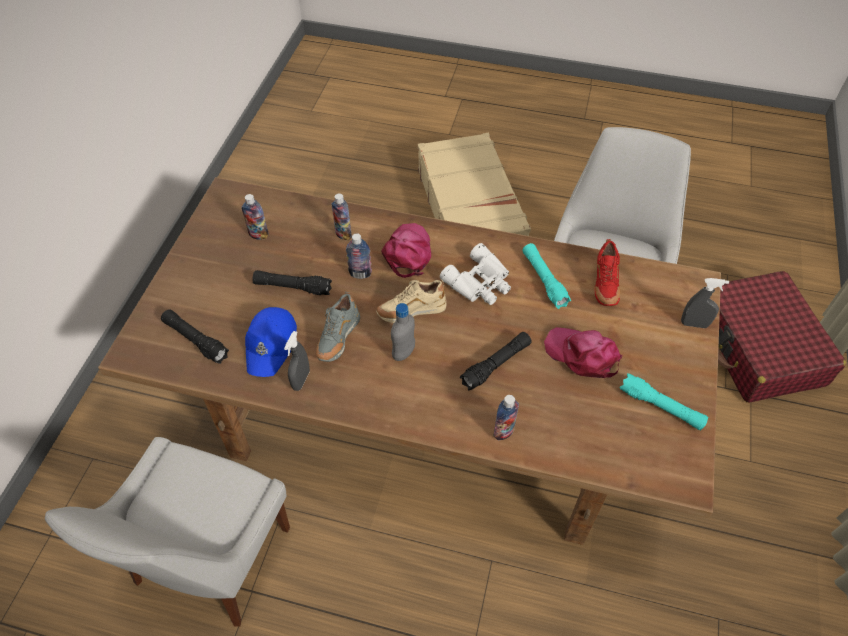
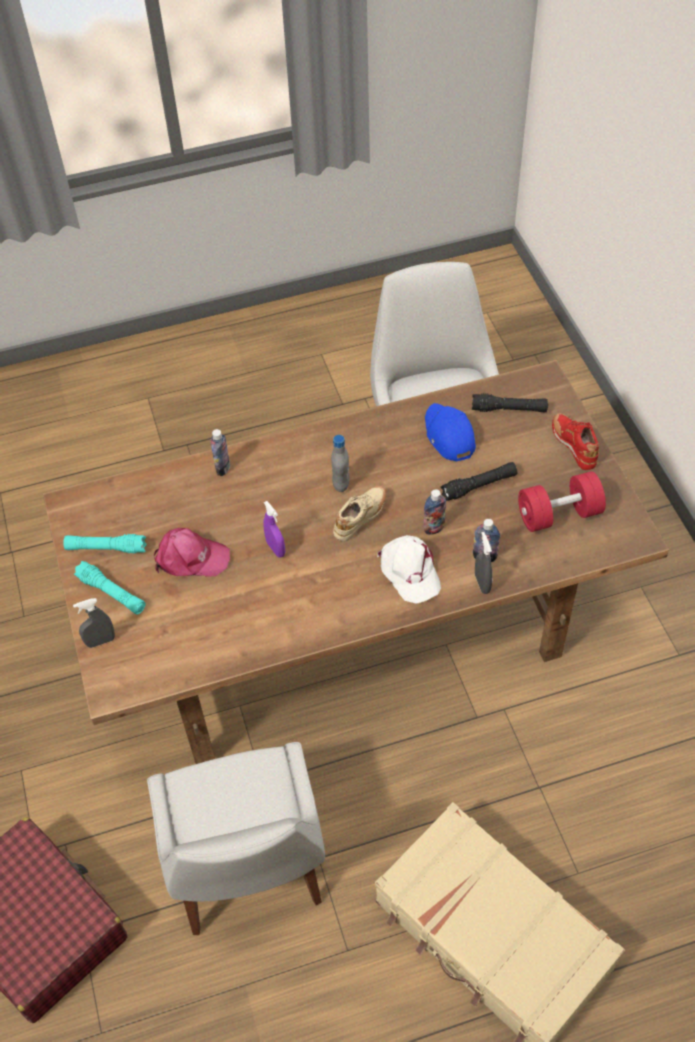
camera: 150 degrees right, 0 degrees up
(258, 235) = (559, 514): bottle -> red dumbbell
(301, 380) = (402, 425): grey spray bottle -> grey spray bottle (482, 583)
(338, 339) = (401, 466): grey shoe -> none
(408, 252) = (409, 571): pink cap -> white cap
(480, 283) = (320, 577): white binoculars -> none
(496, 365) = (259, 513): black flashlight -> none
(502, 324) = (275, 548): none -> purple spray bottle
(544, 280) = (263, 612): turquoise flashlight -> turquoise flashlight (112, 593)
(604, 286) = (202, 637): red shoe -> red shoe (574, 446)

